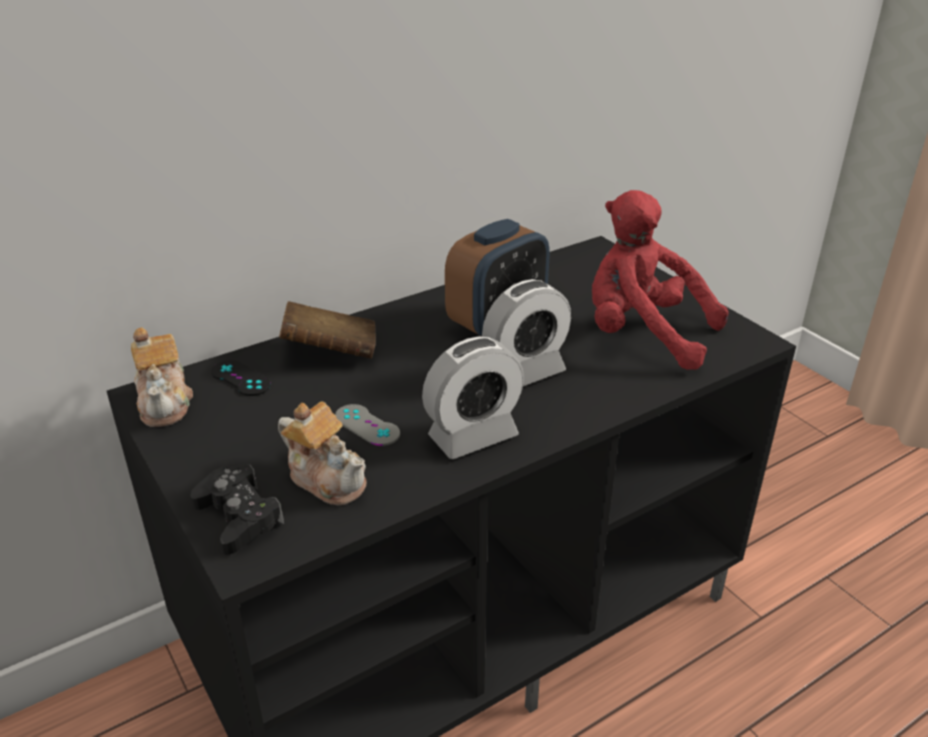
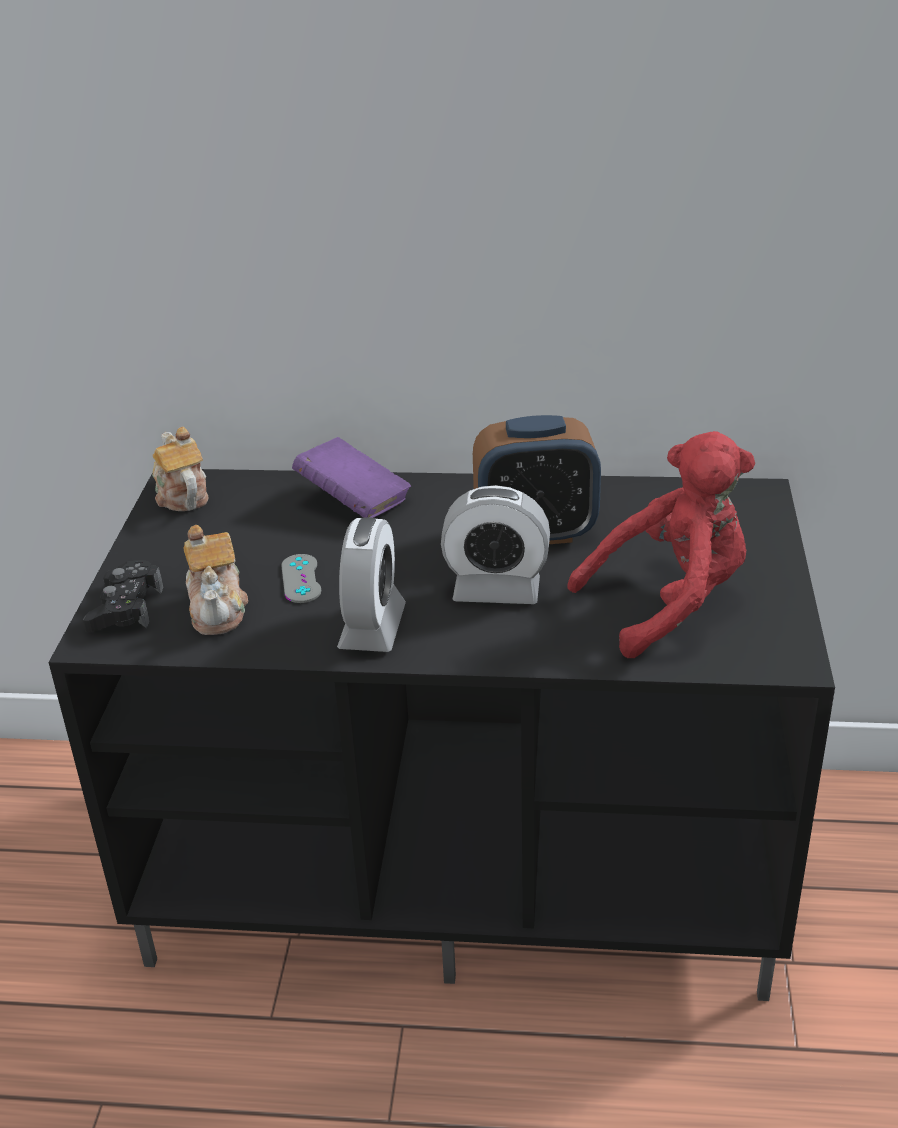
camera: 40 degrees right, 0 degrees up
(165, 403) = (181, 495): teapot -> teapot turned 135 degrees clockwise
(240, 378) = (256, 497): black game controller -> none
(330, 352) = (354, 502): brown book -> purple book
(473, 436) = (372, 627): alarm clock -> alarm clock turned 90 degrees counterclockwise
(642, 335) = (670, 603): red plush toy -> red plush toy turned 90 degrees clockwise

